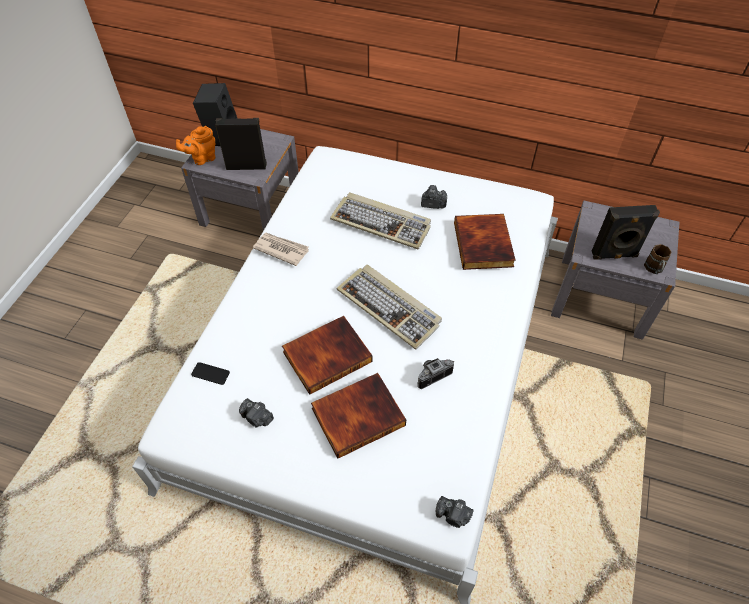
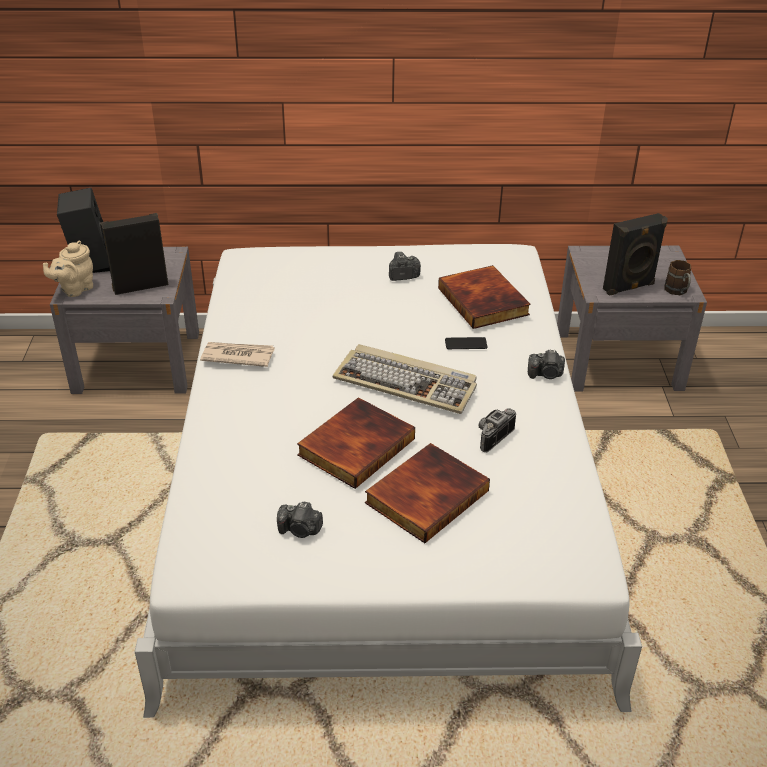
camera: 20 degrees left, 15 degrees down
(202, 158) = (75, 289): orange teapot -> beige teapot
(210, 373) = (212, 500): phone -> phone (466, 344)
(382, 223) = (351, 305): keyboard -> none
(453, 516) = (592, 561): camera -> camera (546, 374)

